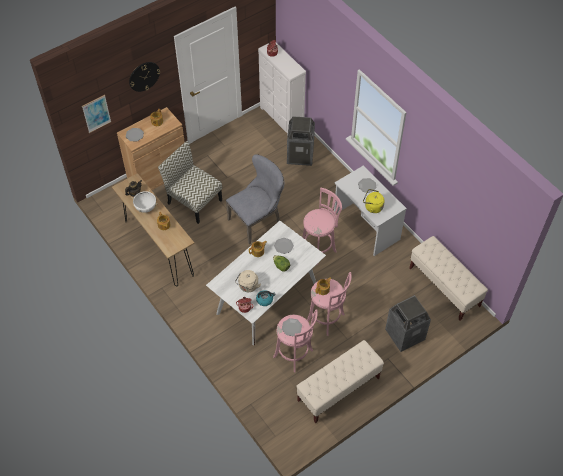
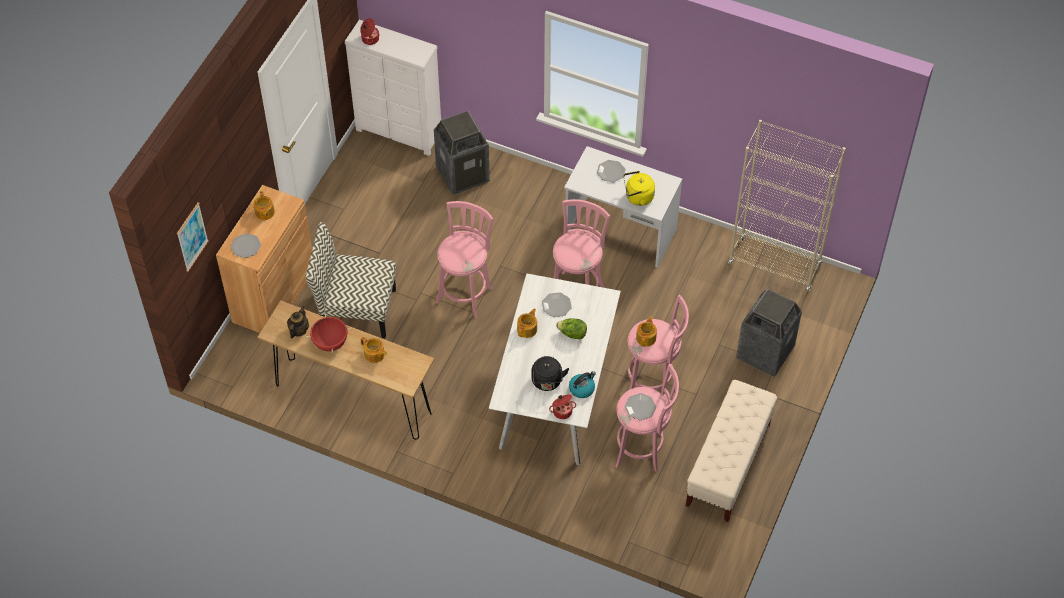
camera: 30 degrees left, 0 degrees up
(144, 76) = (234, 150): wall clock -> none
(146, 208) = (330, 343): white cooking pot -> red cooking pot
(248, 286) = (547, 382): beige kettle -> black kettle
(257, 220) = (465, 293): grey chair -> pink stool
(444, 287) = (774, 265): beige bench -> beige bookcase

